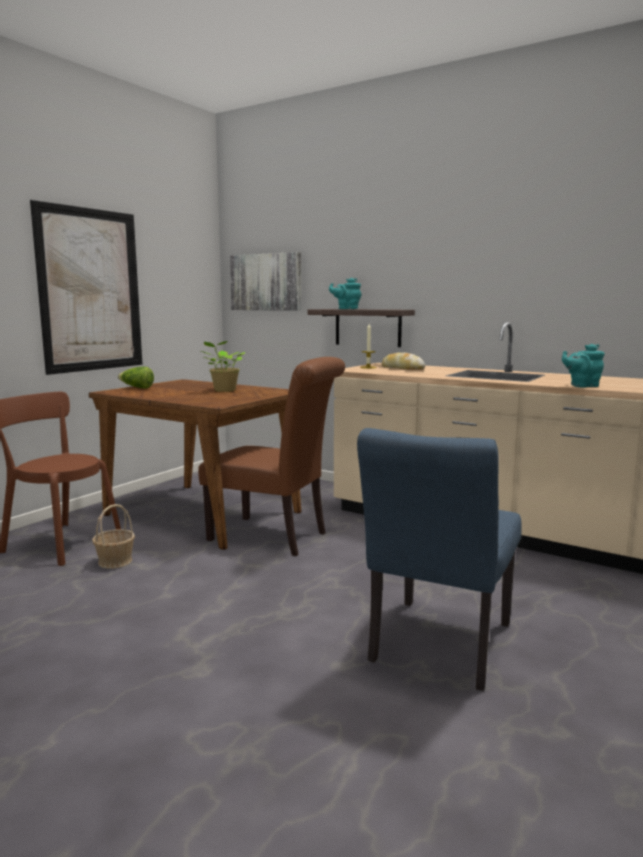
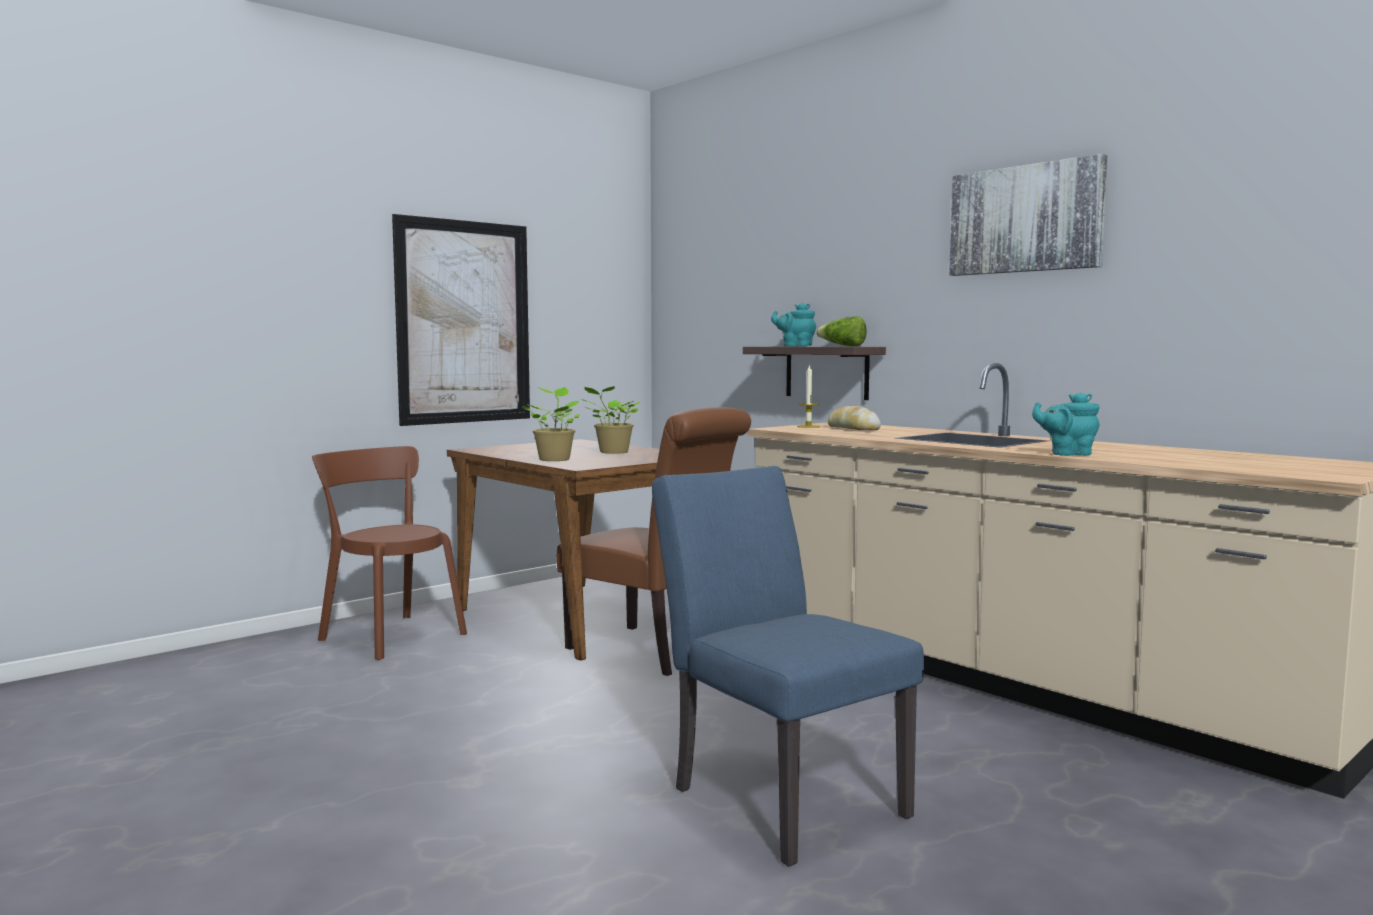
camera: 15 degrees right, 5 degrees down
(115, 561) = (441, 661): basket -> none
(136, 387) = (509, 446): lettuce -> lettuce (842, 346)
(188, 398) = (555, 459): none -> potted plant
(266, 282) = (703, 311): picture -> picture (1025, 219)
(436, 648) = (778, 795): blue chair -> blue chair turned 105 degrees clockwise

